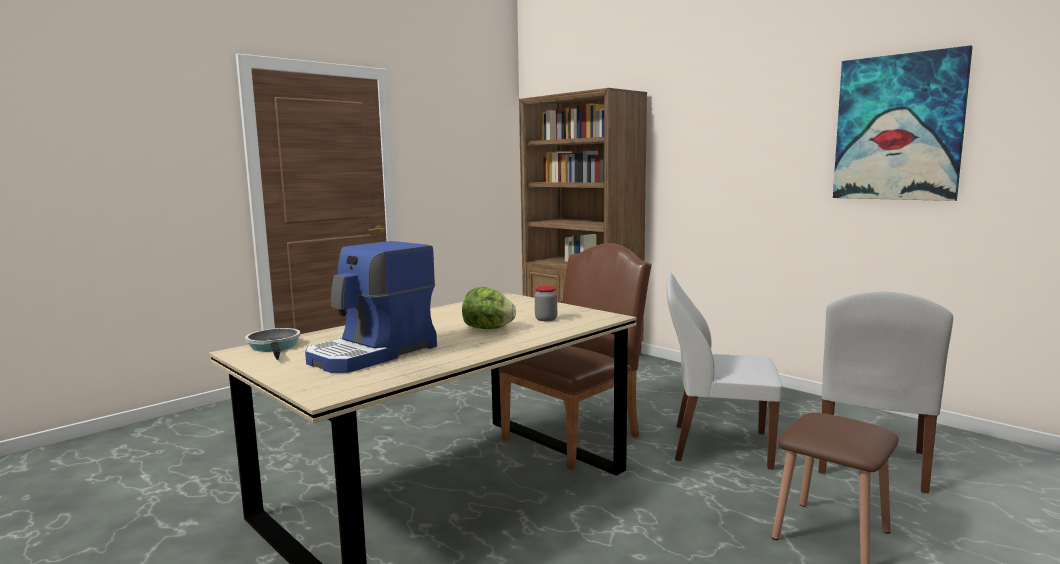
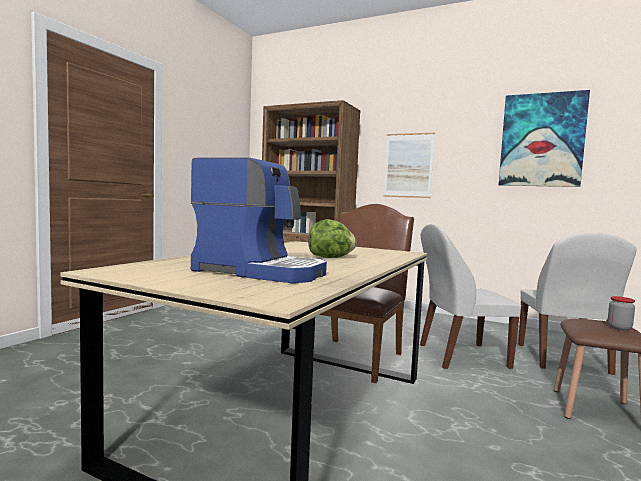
camera: 20 degrees left, 5 degrees down
(275, 347) = (139, 268): frying pan -> none
(373, 354) = (261, 271): coffee machine -> coffee machine turned 90 degrees counterclockwise
(546, 319) = (364, 253): jar -> jar (619, 327)
(711, 169) = (408, 165): none -> picture

